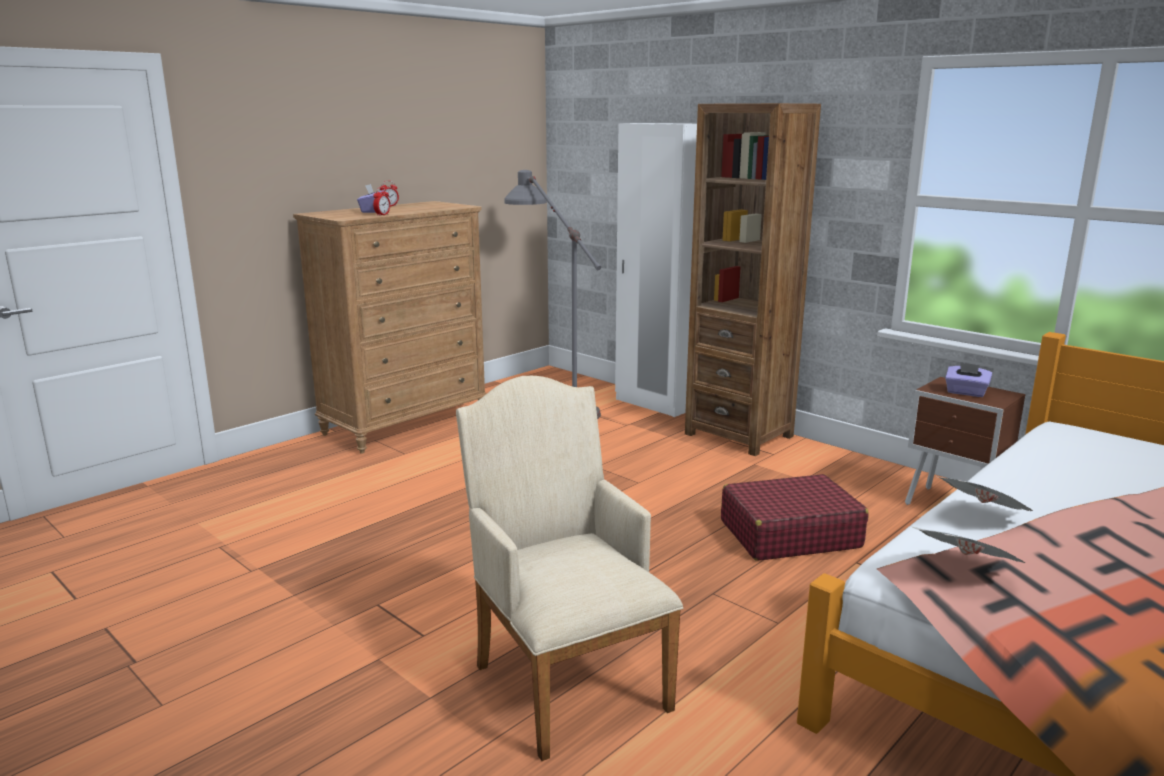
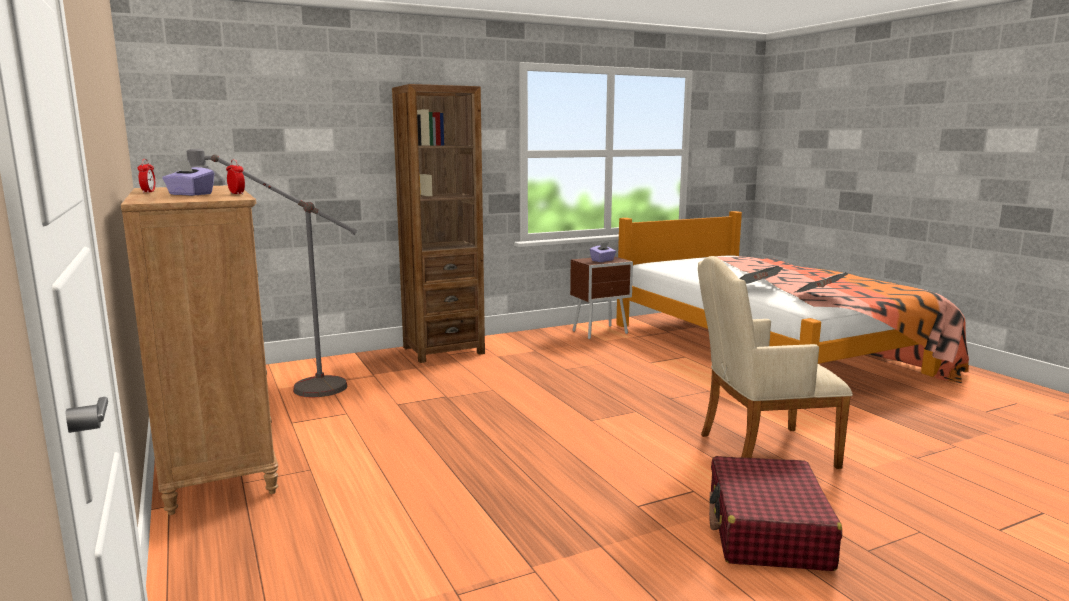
camera: 70 degrees left, 5 degrees down
(653, 404) = (342, 361): white wardrobe -> none
(789, 534) = (607, 368): red suitcase -> red suitcase (767, 531)

